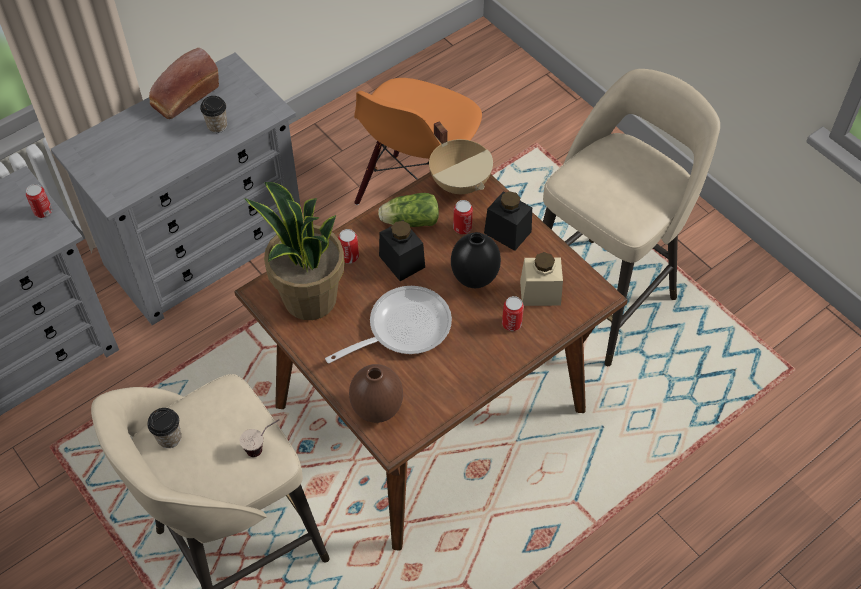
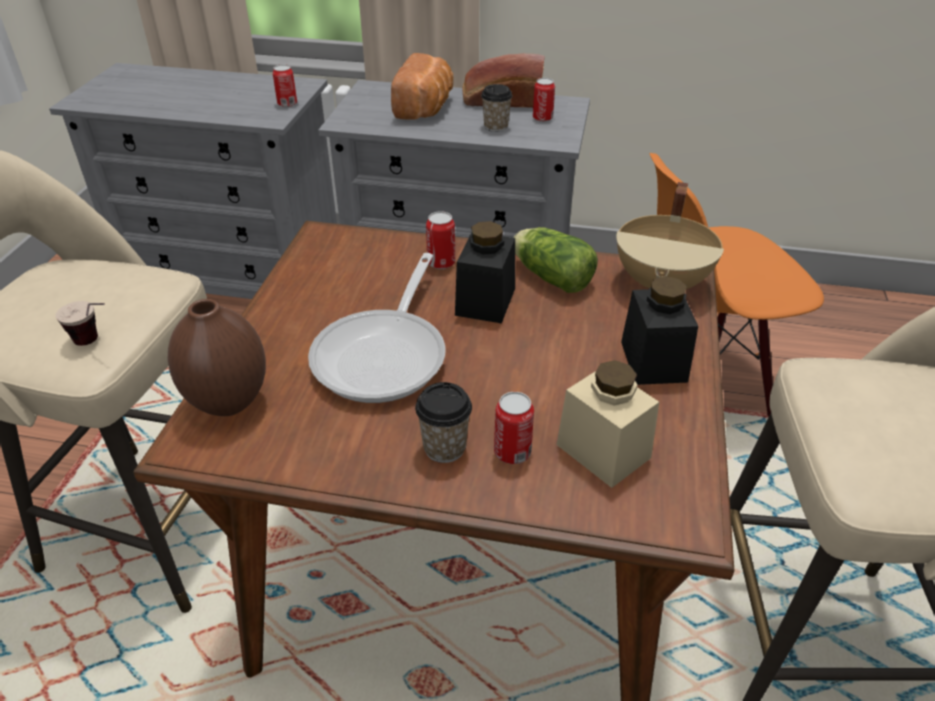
camera: 50 degrees right, 15 degrees down
(146, 141) = (426, 108): none -> bread
(169, 438) = (62, 274): cup -> cup (444, 447)
(309, 299) = (347, 266): potted plant -> none
(402, 328) = (385, 355): frying pan -> frying pan turned 90 degrees clockwise
(462, 228) = (601, 320): can -> can (542, 118)
(473, 279) = (539, 373): black vase -> none

